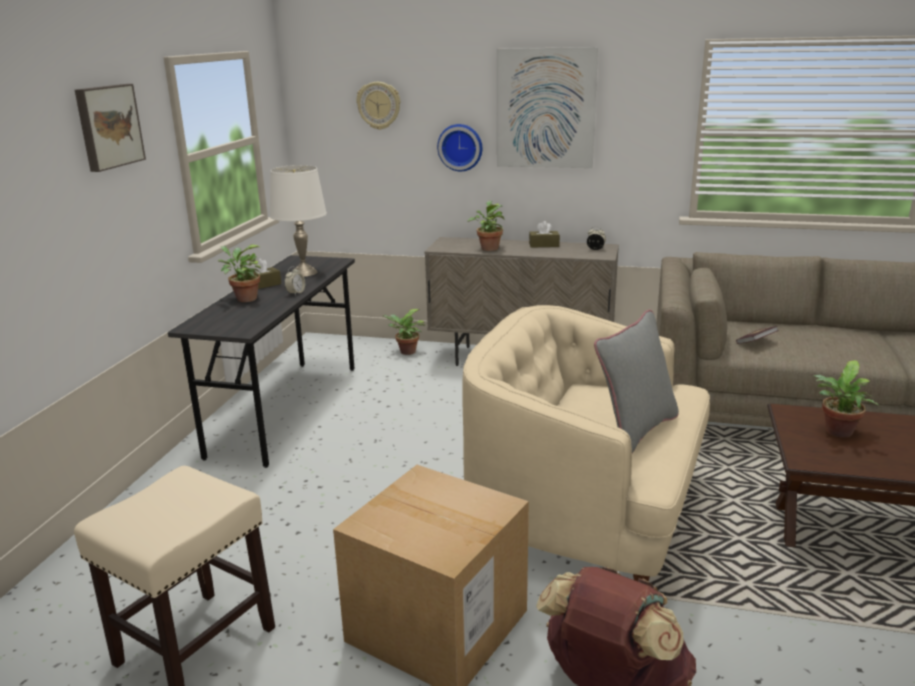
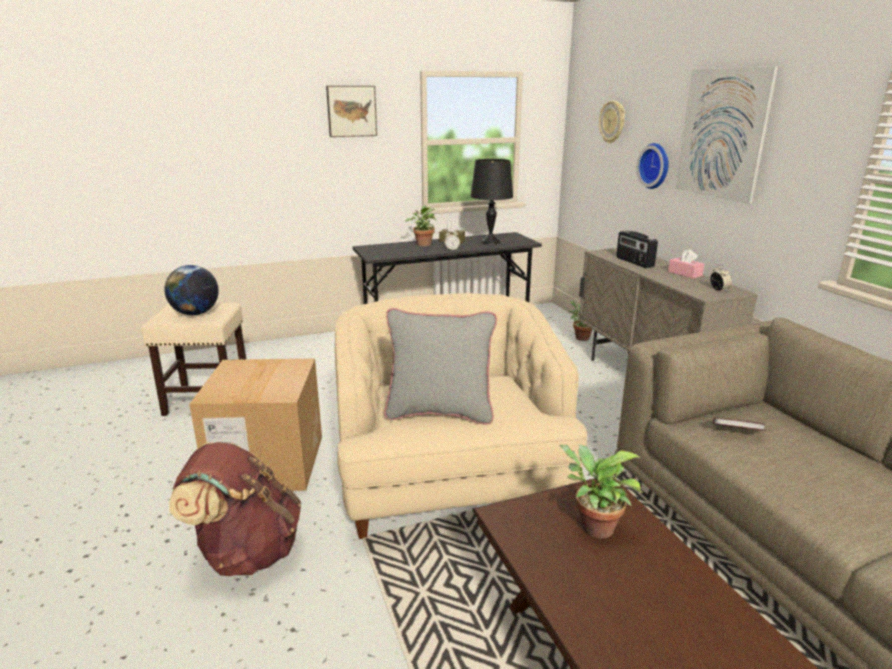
camera: 55 degrees right, 0 degrees up
(177, 505) = (195, 313): none -> globe
(303, 272) = (490, 242): white table lamp -> black table lamp
(488, 248) = (634, 262): potted plant -> radio
(544, 245) = (685, 273): brown tissue box -> pink tissue box

